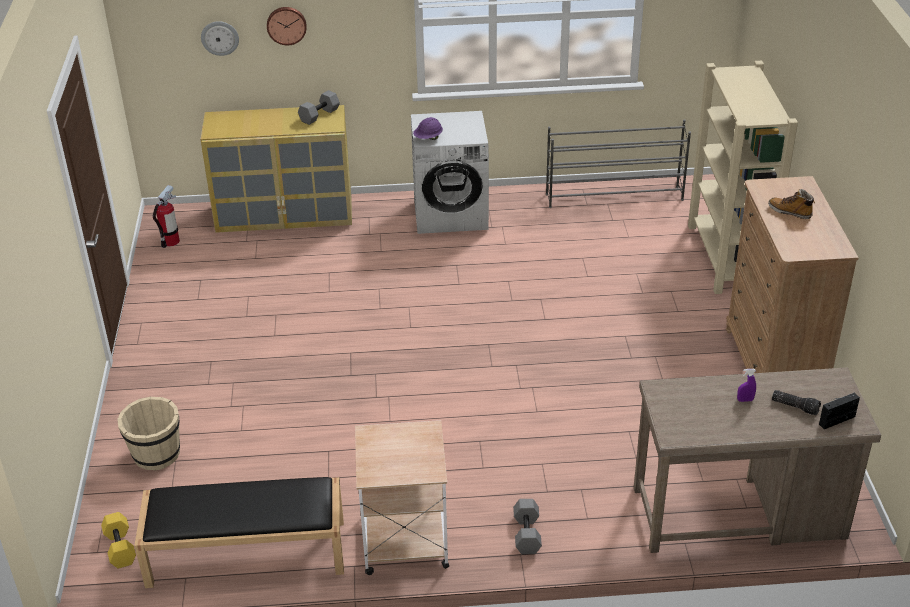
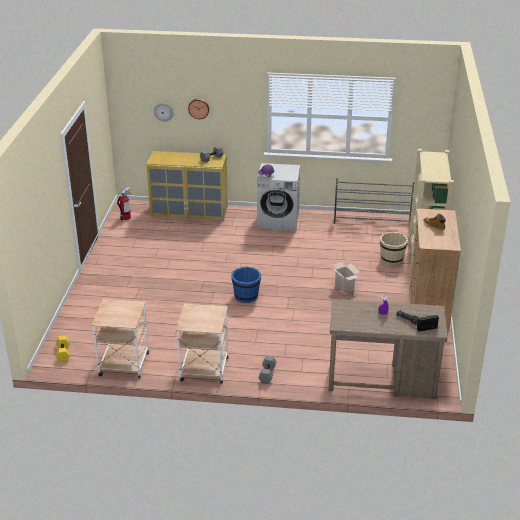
camera: 10 degrees right, 5 degrees down
(156, 455) = (91, 315): beige bucket -> beige bucket (391, 259)
(245, 553) = (123, 364): black bench -> beige cart
(438, 374) = (246, 296): none -> blue bucket
(610, 332) = (345, 287): none -> cardboard box

